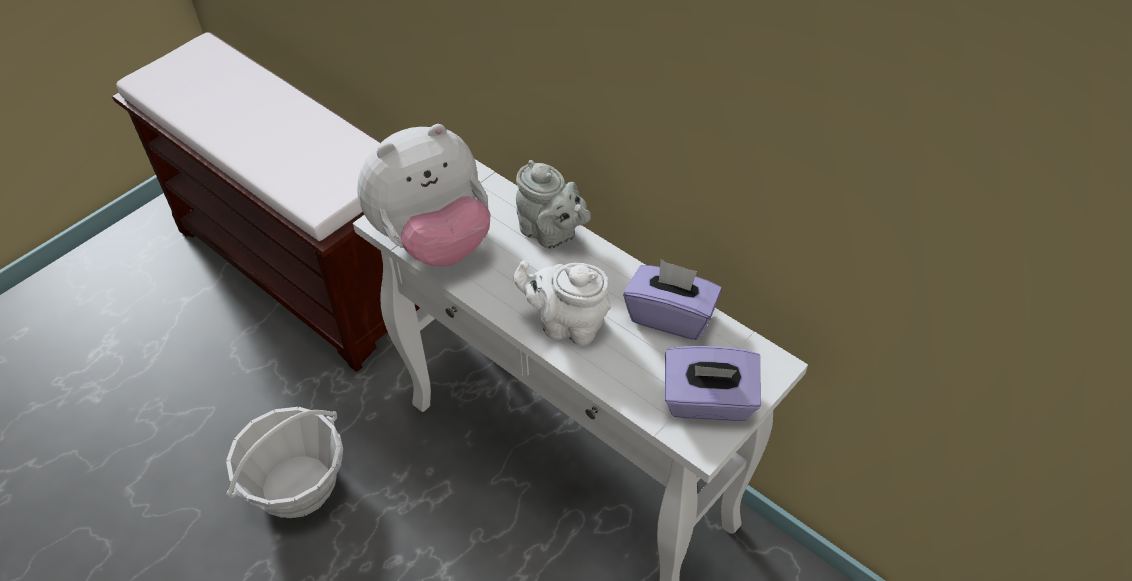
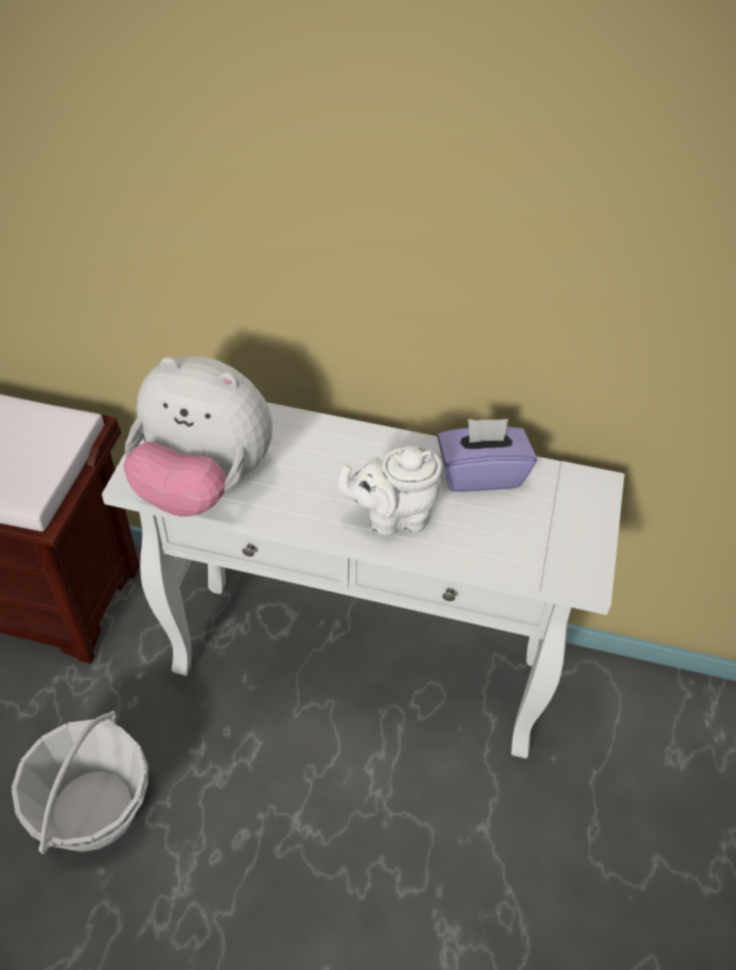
camera: 30 degrees left, 0 degrees up
(433, 241) = (203, 483): plush toy -> plush toy turned 75 degrees clockwise
(551, 234) = (318, 435): grey teapot -> none
(708, 402) = (566, 540): purple tissue box -> none

